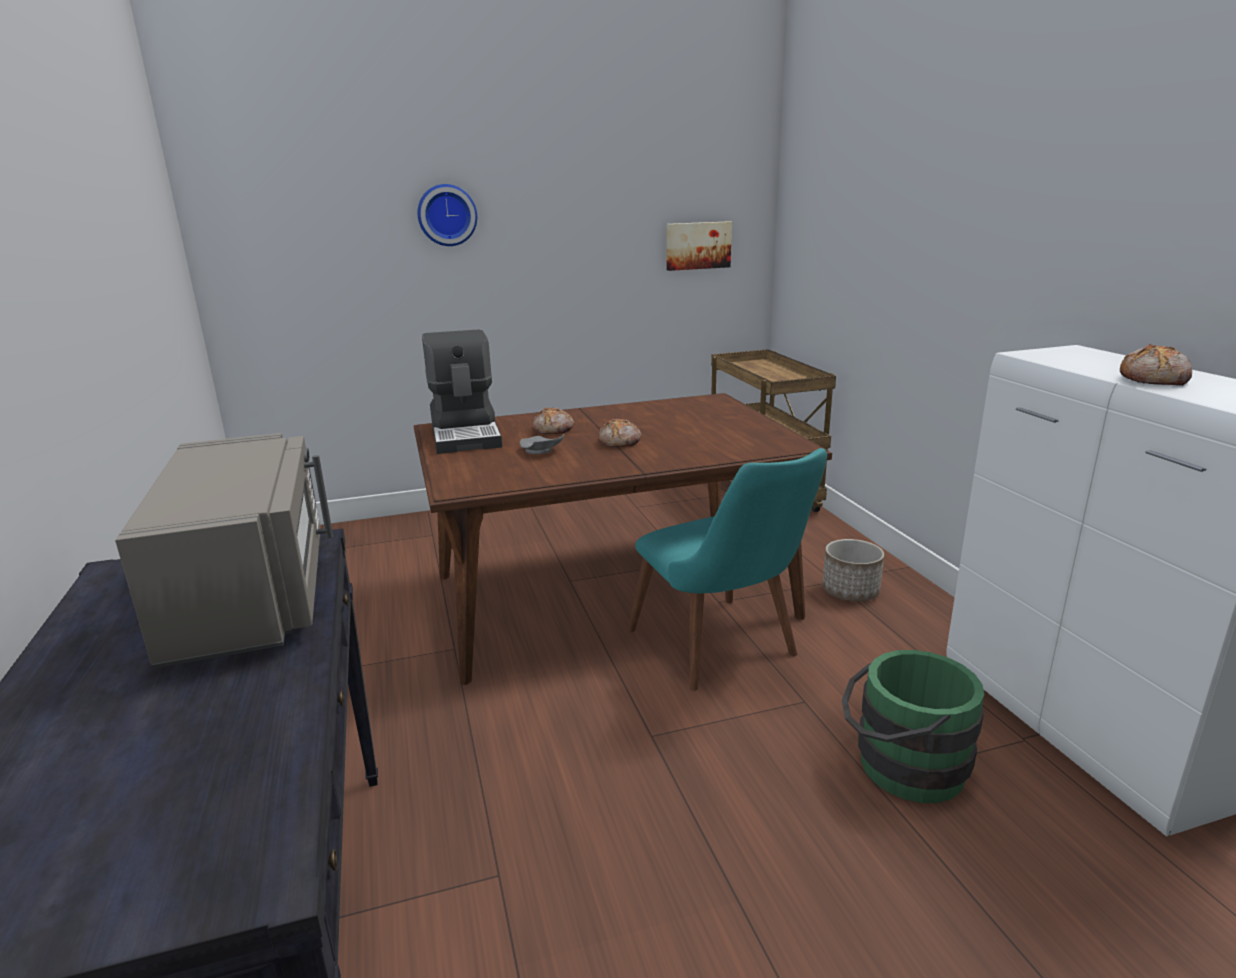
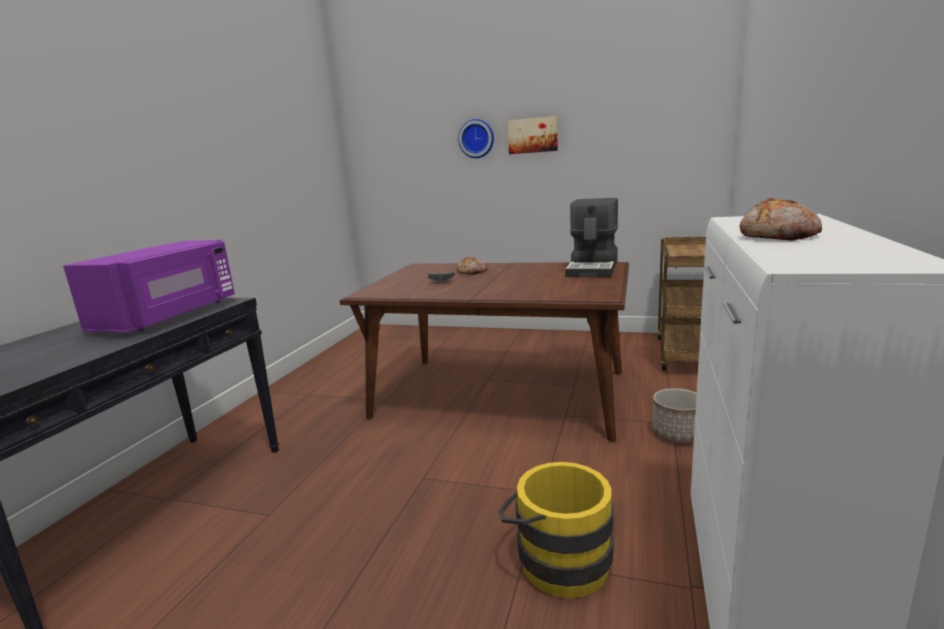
camera: 35 degrees right, 5 degrees down
(253, 595) = (171, 316): grey microwave -> purple microwave
(466, 434) = (424, 270): coffee machine -> coffee machine (593, 268)
(620, 442) = (494, 282): bread -> none
(697, 245) = (658, 153): picture -> picture (533, 135)
(724, 651) = (529, 445): turquoise chair -> none
(900, 766) = (557, 560): green bucket -> yellow bucket

